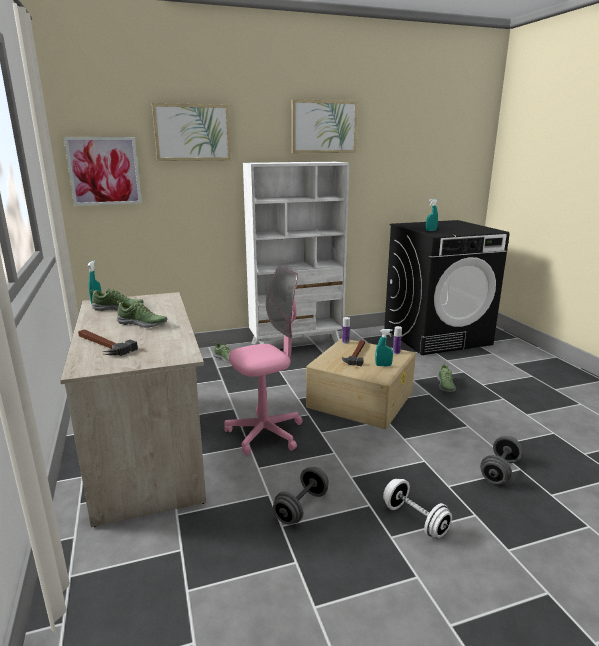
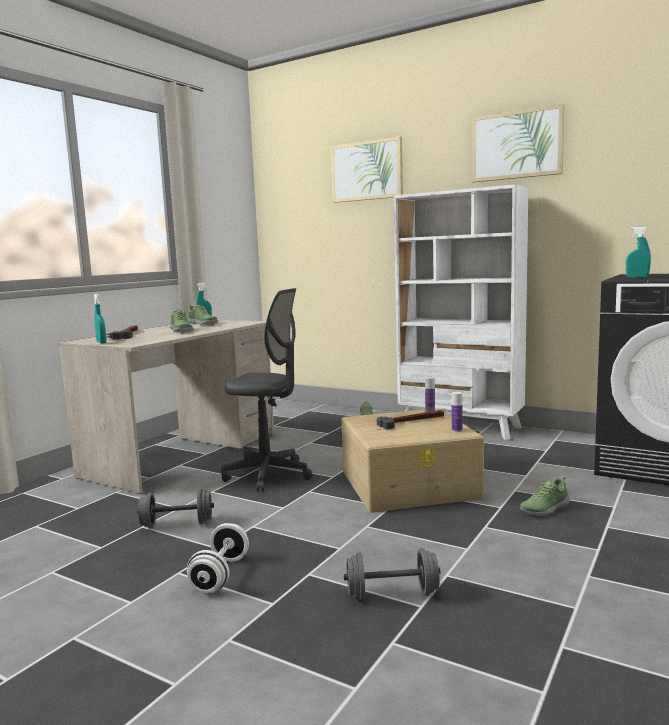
camera: 50 degrees right, 10 degrees down
(104, 171) = (293, 215): picture -> none
(265, 434) = (268, 475): pink office chair -> grey office chair
(383, 365) = (408, 435): turquoise spray bottle -> turquoise spray bottle (101, 342)

